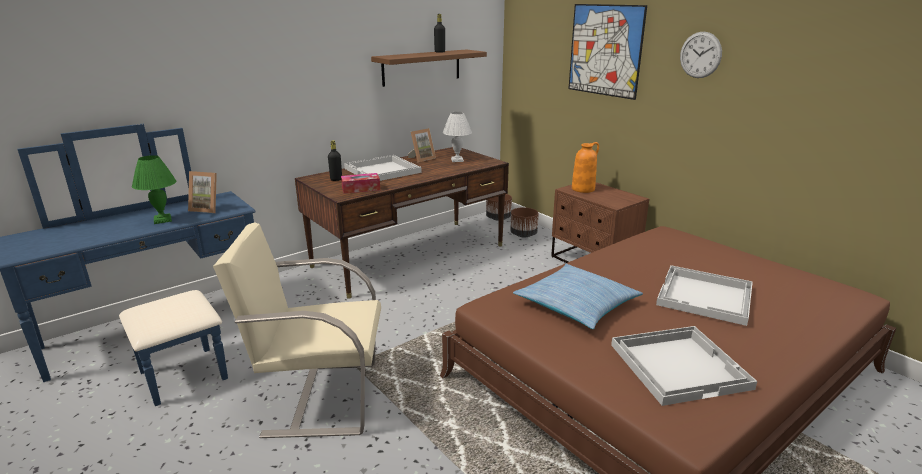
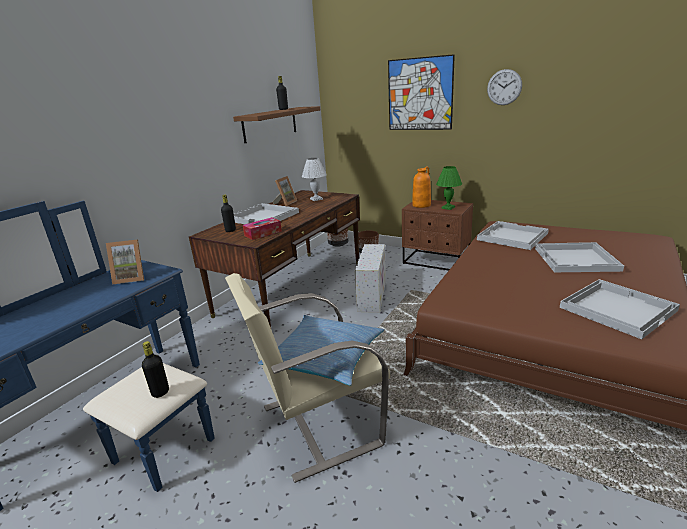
camera: 20 degrees left, 0 degrees up
(162, 220) = (91, 298): green table lamp -> green table lamp (447, 208)
(175, 318) = (160, 392): none -> black bottle
(484, 284) = (372, 295): none -> white storage box
(576, 305) = (502, 286): pillow -> pillow (325, 357)
(660, 251) = (511, 236): none -> white tray

